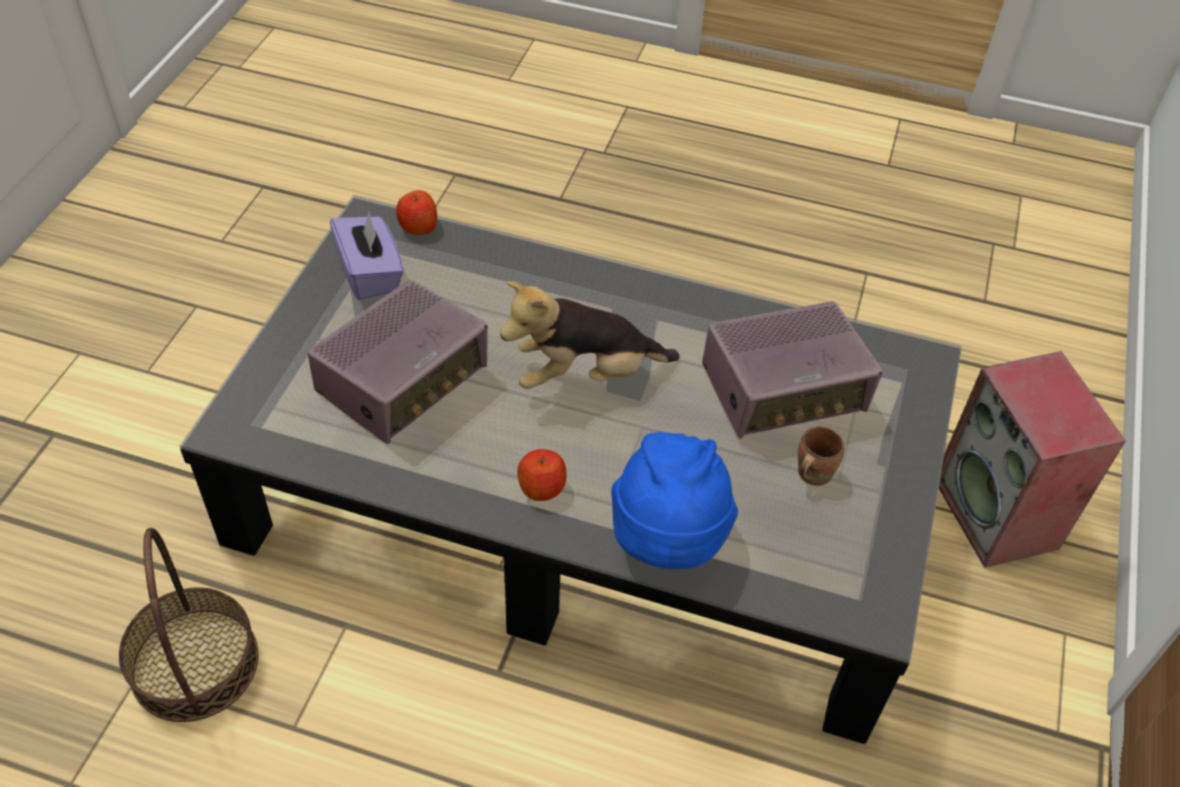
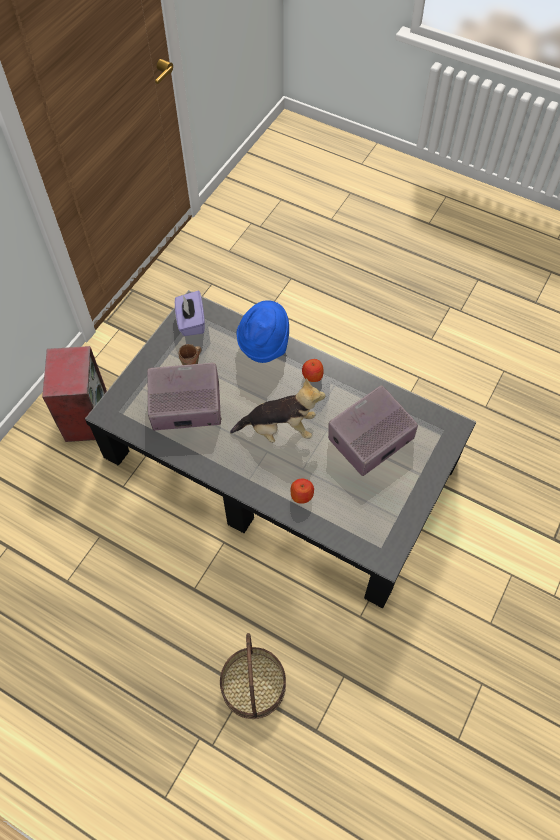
camera: 165 degrees left, 10 degrees up
(194, 664) = (462, 408): basket -> basket (253, 685)
(370, 274) = (384, 512): purple tissue box -> purple tissue box (191, 322)
(418, 226) = (355, 545): apple -> apple (302, 495)

